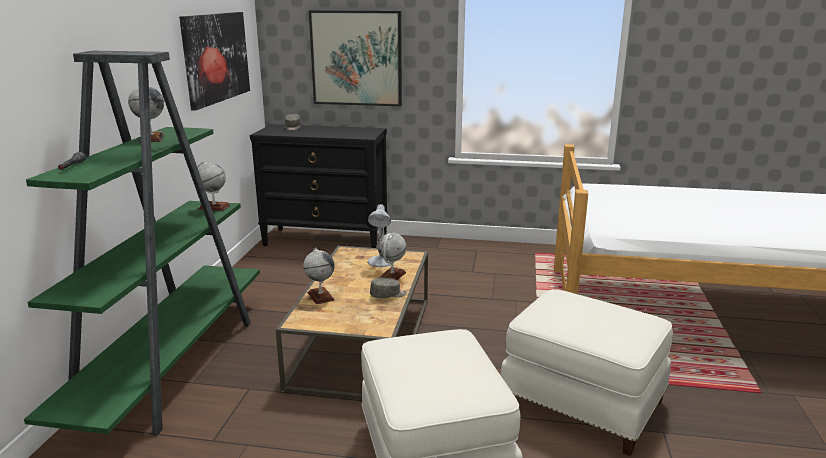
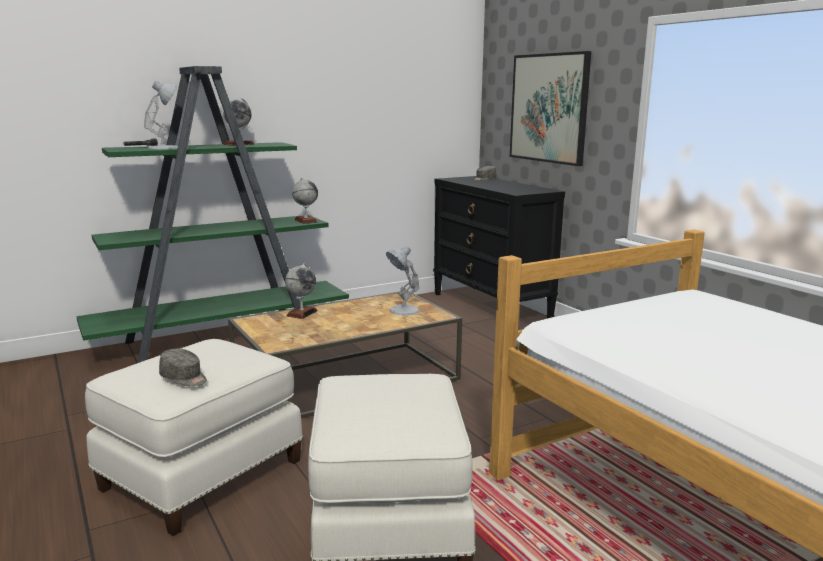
camera: 50 degrees right, 5 degrees down
(112, 161) = (165, 148): none -> white table lamp
(216, 57) = (395, 96): picture -> none
(388, 295) = (342, 331): grey cap -> grey cap (184, 378)
(392, 276) = (382, 321): globe -> none

